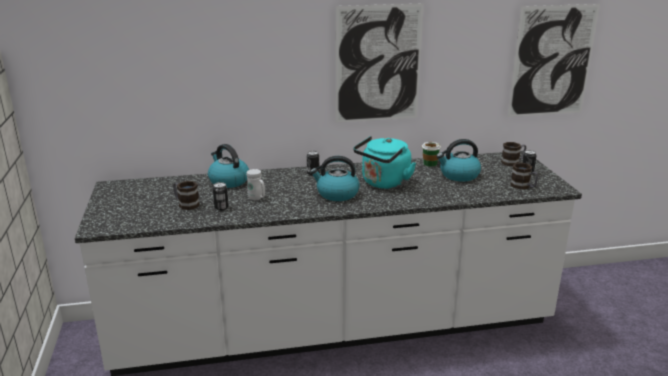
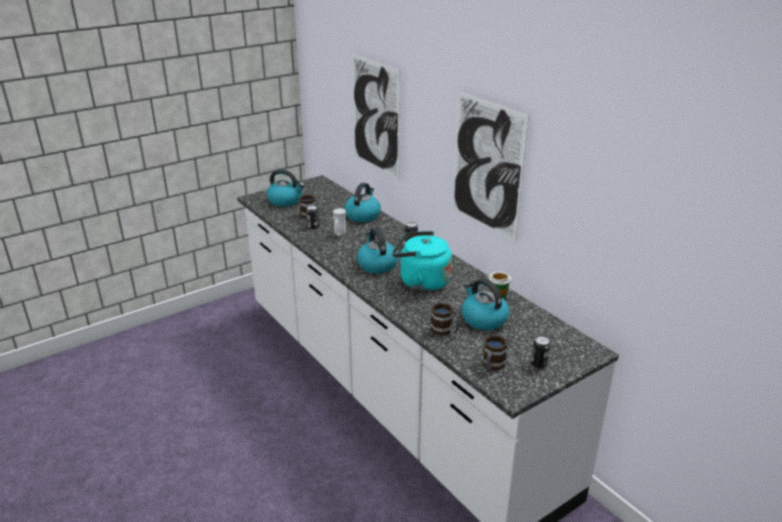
camera: 65 degrees right, 5 degrees up
(134, 211) = (285, 200): none -> kettle
(513, 162) = (563, 350): mug -> mug (445, 331)
(552, 61) = (671, 255): picture -> picture (375, 116)

